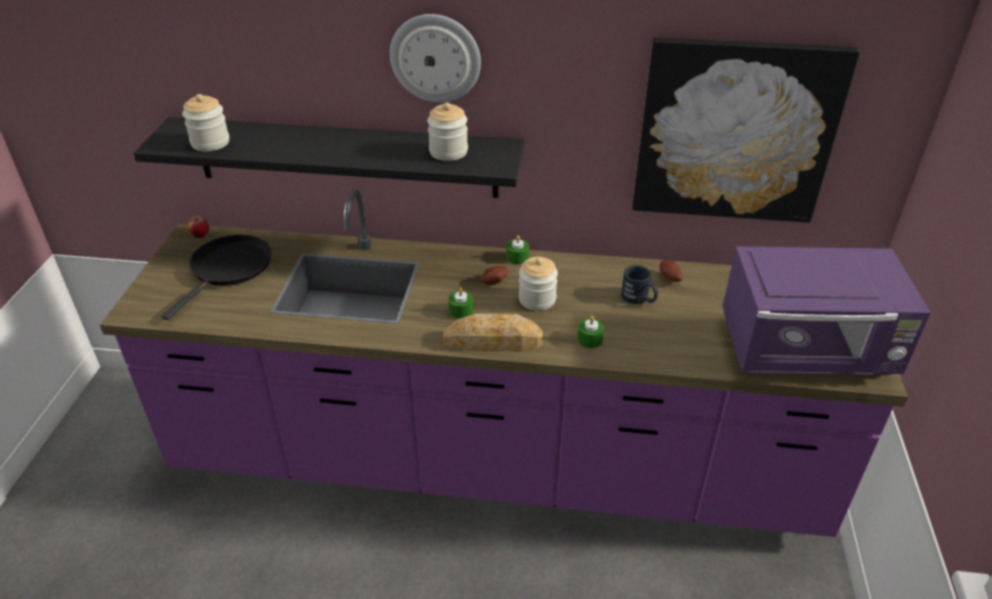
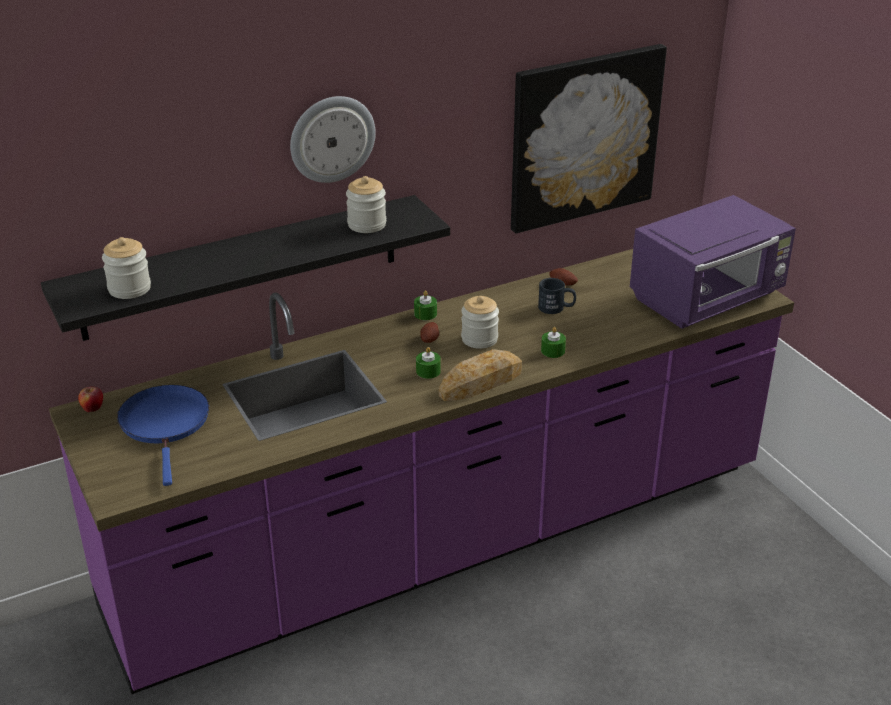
camera: 35 degrees left, 5 degrees down
(228, 269) = (165, 424): black frying pan -> blue frying pan

